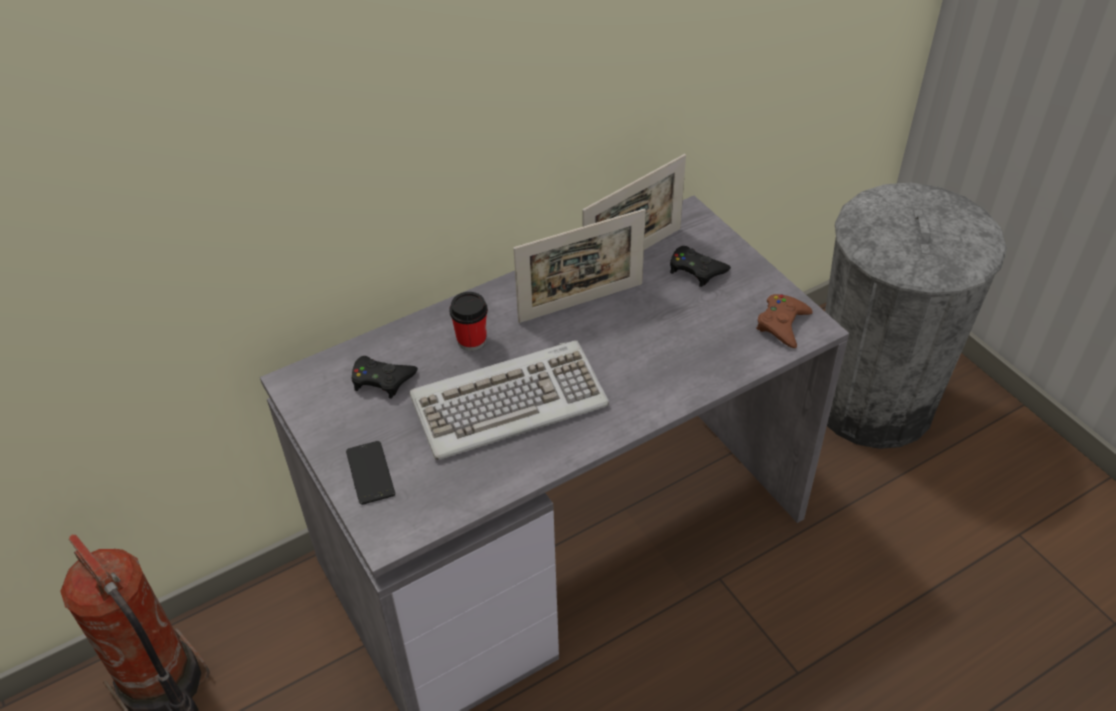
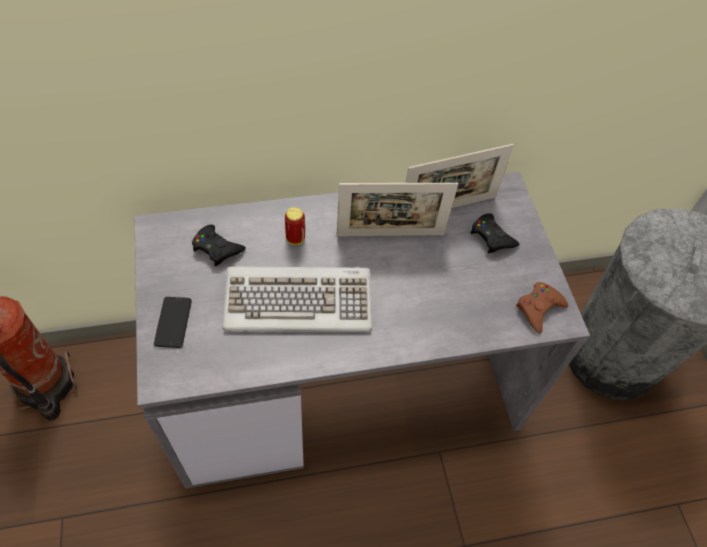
camera: 15 degrees right, 10 degrees up
(471, 340) = (295, 238): cup -> can

